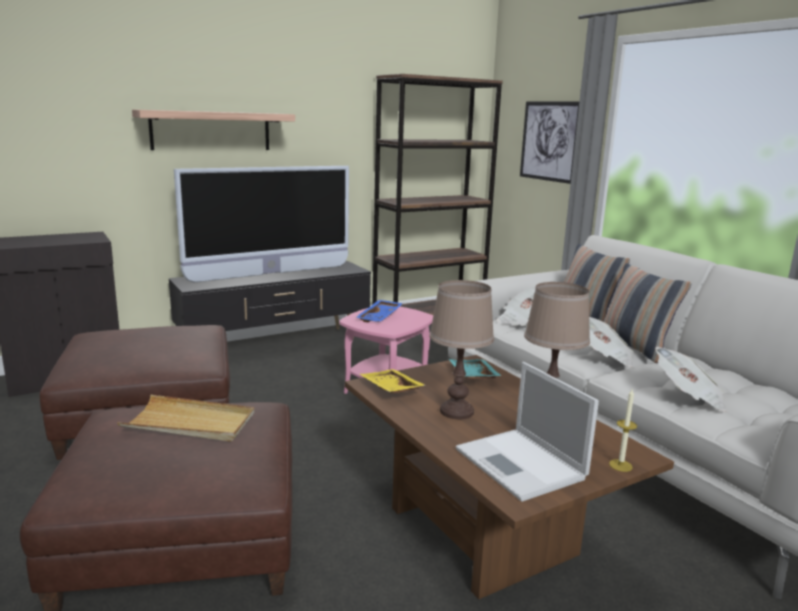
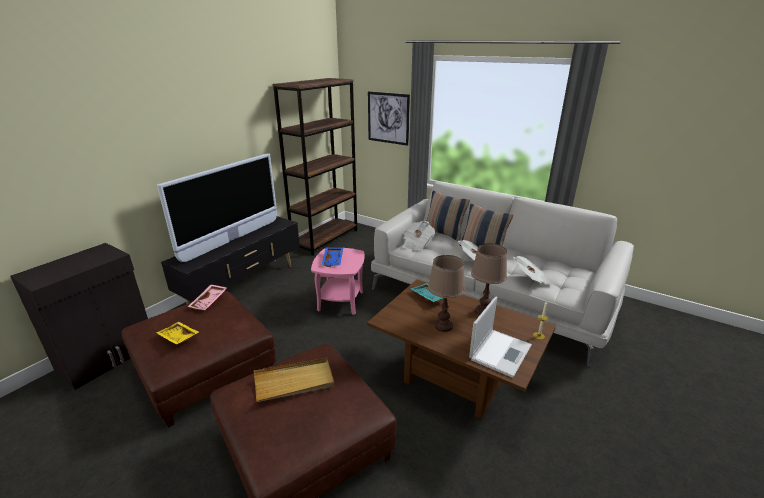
camera: 25 degrees left, 10 degrees up
(186, 327) = (209, 301): none -> pink tray
(211, 131) = (170, 146): shelf -> none
(390, 389) = (397, 321): yellow tray -> yellow tray (178, 338)
(521, 465) = (500, 351): laptop -> laptop turned 90 degrees counterclockwise

